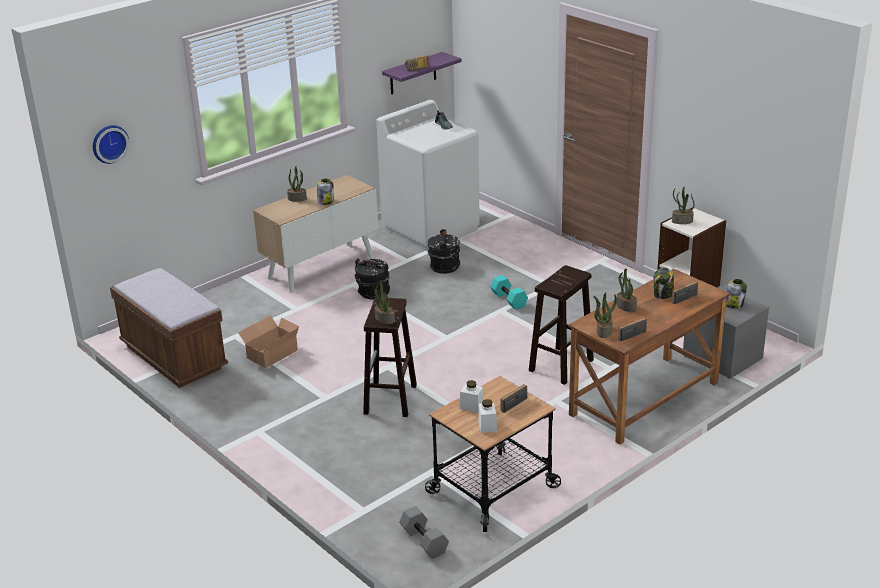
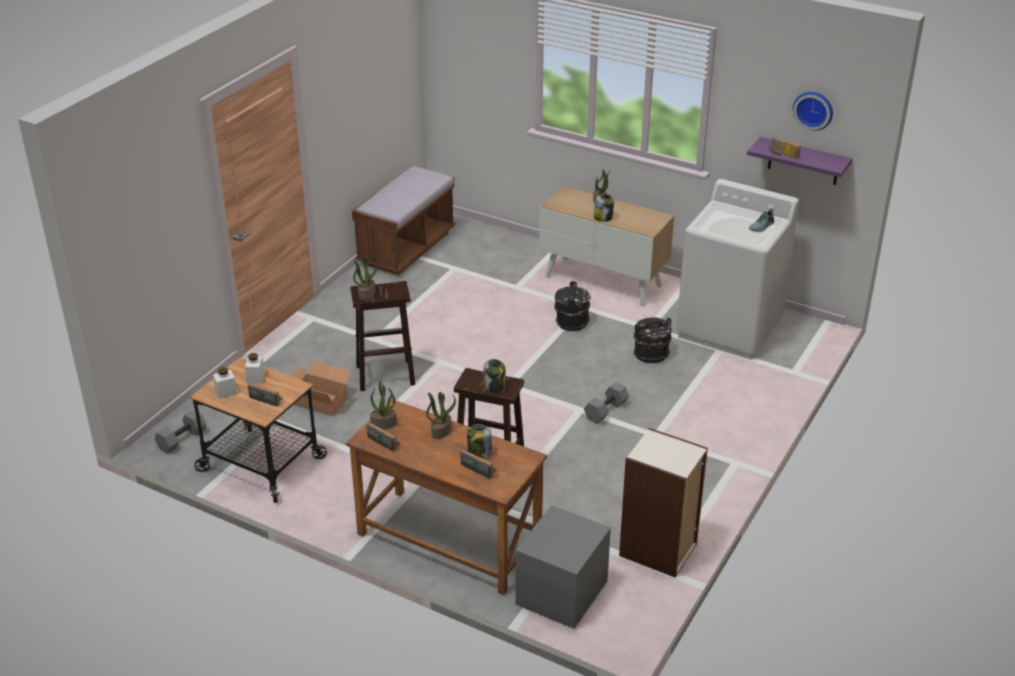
camera: 70 degrees right, 5 degrees up
(109, 143) = (457, 51): wall clock -> wall clock (814, 109)
(270, 354) = (433, 293): cardboard box -> cardboard box (320, 400)
(509, 300) = (606, 411): turquoise dumbbell -> grey dumbbell
(682, 221) = (661, 443): potted plant -> none
(734, 304) = (568, 543): jar -> jar (495, 386)

